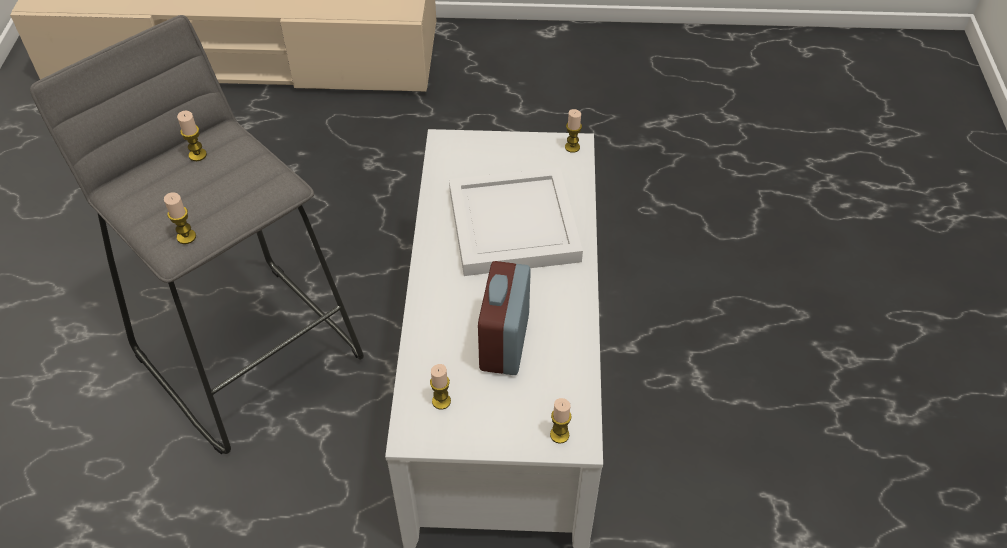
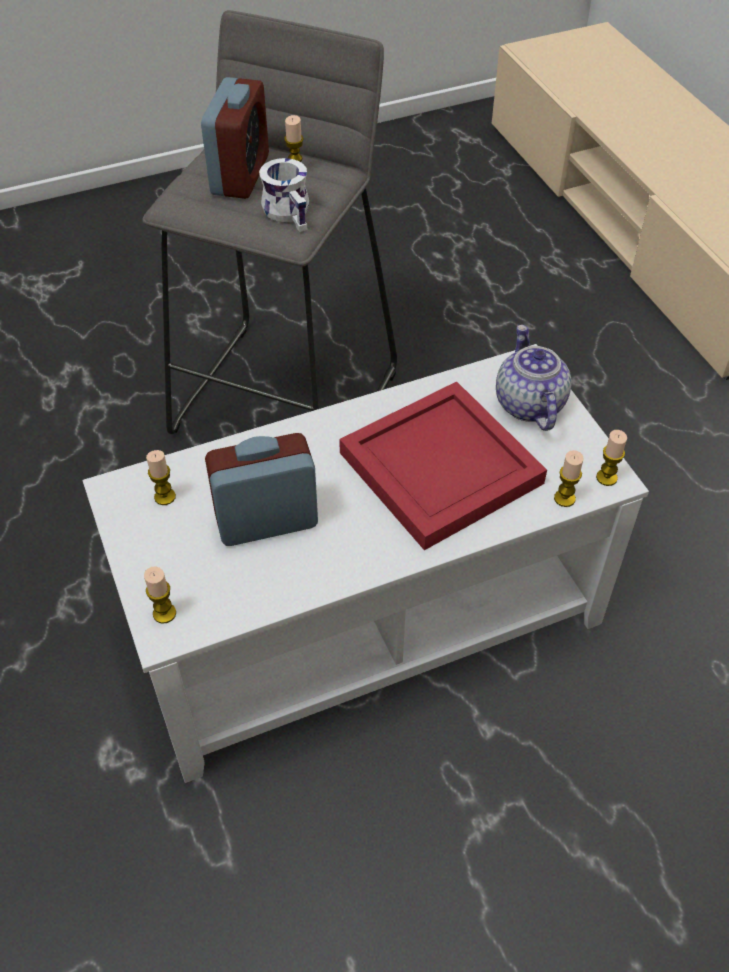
camera: 65 degrees right, 0 degrees up
(174, 191) = (240, 175): none -> alarm clock
(186, 237) = (189, 204): candle -> candle (564, 498)
(254, 175) = (292, 212): none -> white mug
(483, 156) = (528, 404): none -> teapot
(515, 223) = (444, 468): white tray -> red tray

